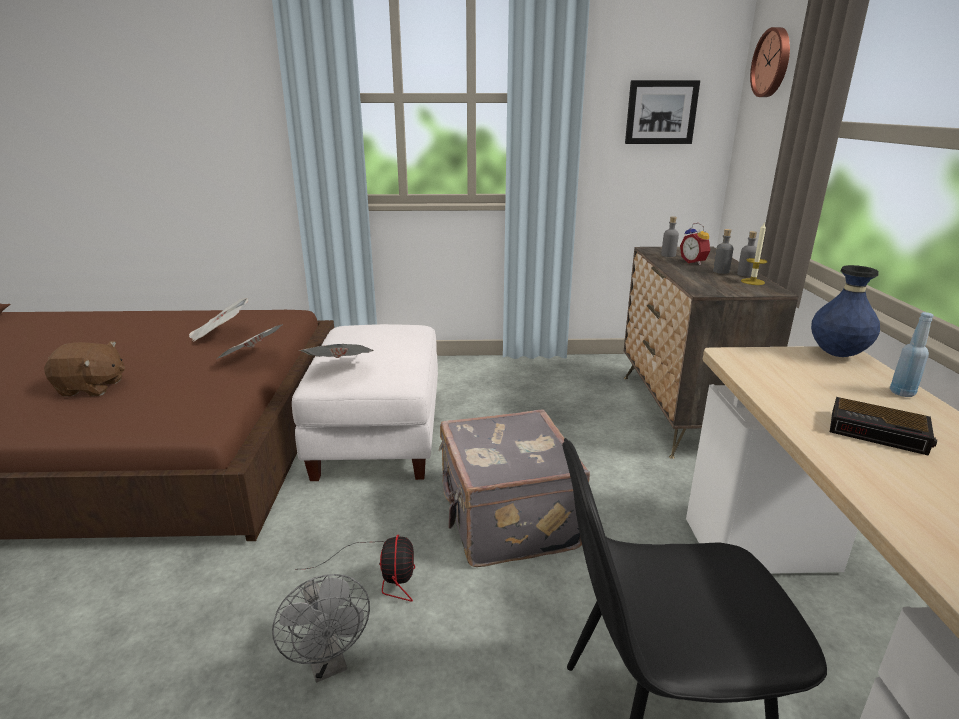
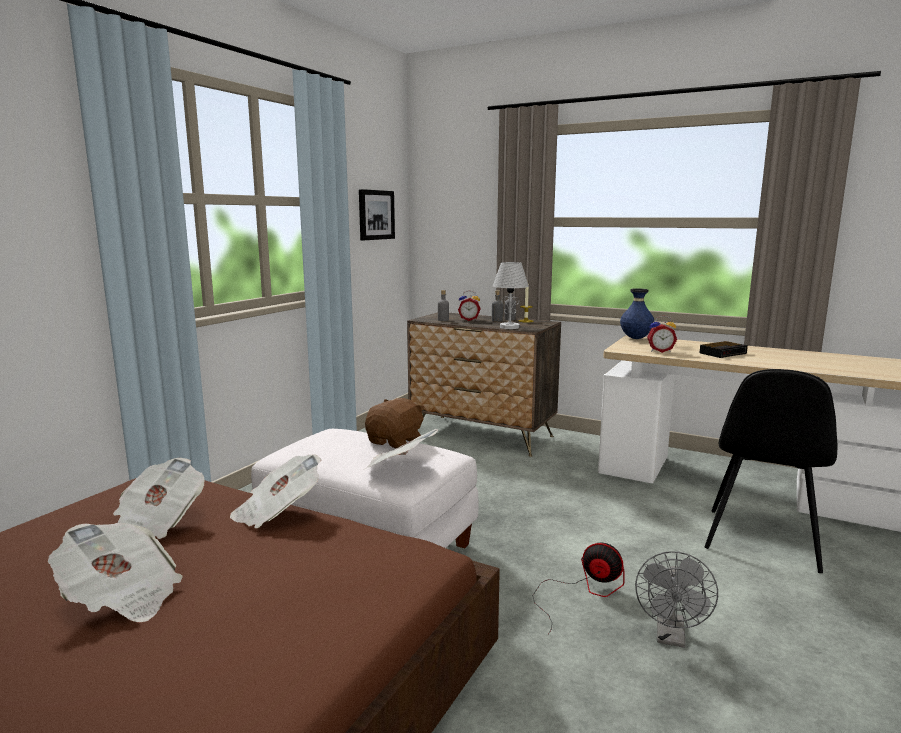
camera: 60 degrees left, 10 degrees down
(92, 388) = (211, 624): brown plush toy -> brown plush toy (396, 442)
(123, 358) = (122, 597): none -> newspaper
(328, 663) = (671, 637): grey fan -> grey fan turned 105 degrees clockwise
(505, 520) = (553, 527): grey suitcase -> none
(693, 282) = (509, 327): none -> white table lamp
(773, 63) = (448, 181): wall clock -> none
(782, 381) = (660, 351): none -> alarm clock
(902, 393) = (686, 342): blue bottle -> none

